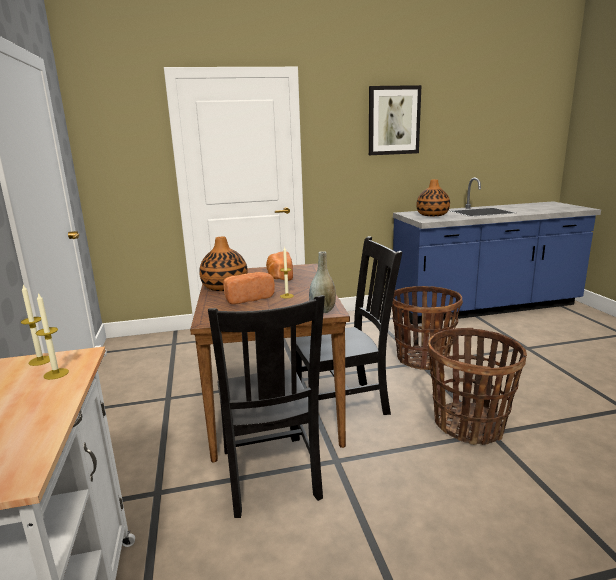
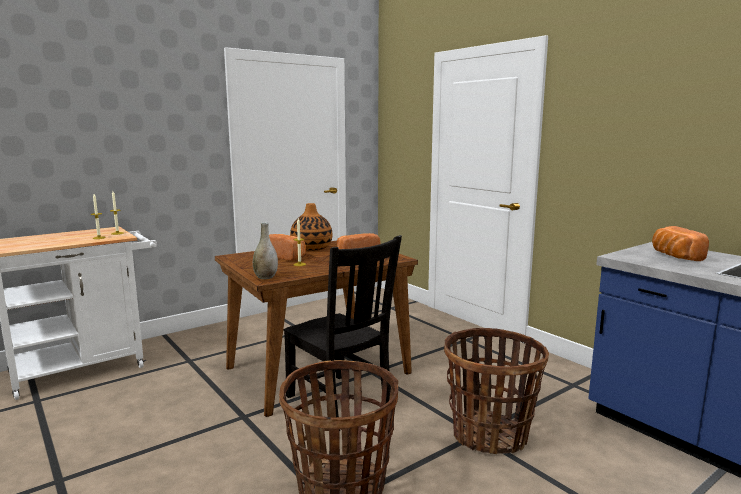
camera: 65 degrees right, 5 degrees down
(270, 476) = (215, 393): black chair -> none
(393, 120) = (672, 99): picture -> none
(432, 215) = (674, 256): vase -> bread

